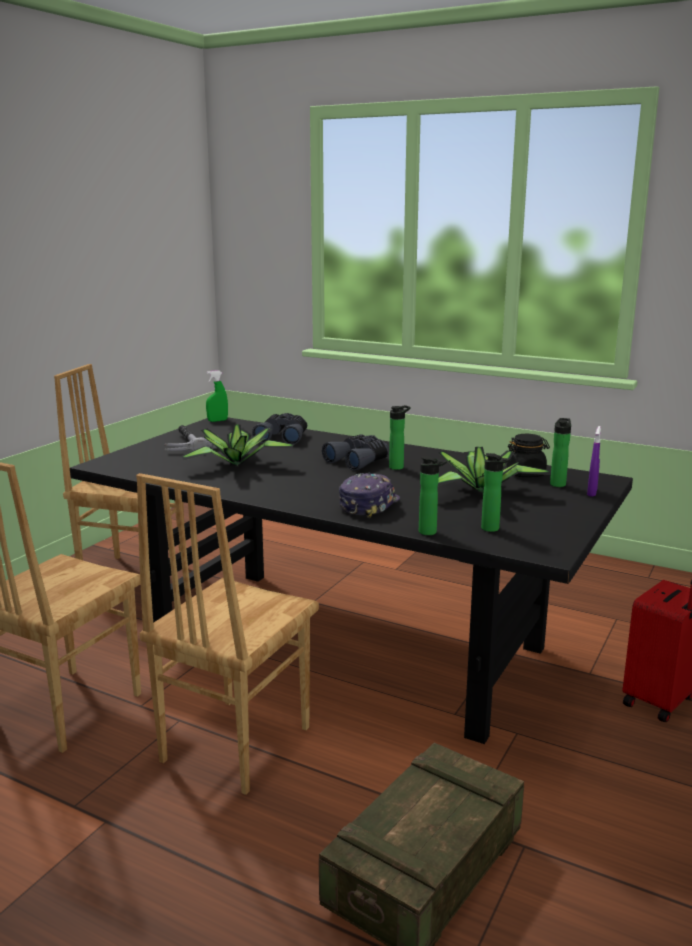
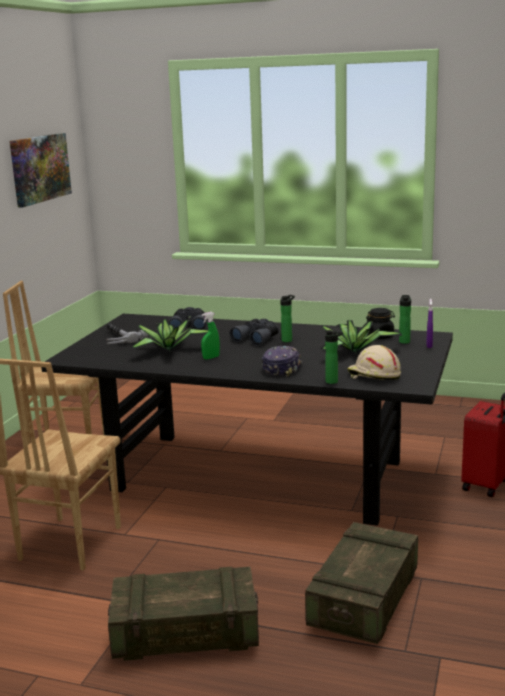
camera: 10 degrees left, 0 degrees up
(143, 232) = (40, 168): none -> picture
(145, 884) = (185, 634): none -> crate
(217, 420) = (129, 317): green spray bottle -> green spray bottle (211, 357)
(233, 744) = (205, 548): brown chair -> none
(492, 529) = (373, 375): bottle -> beige hard hat

